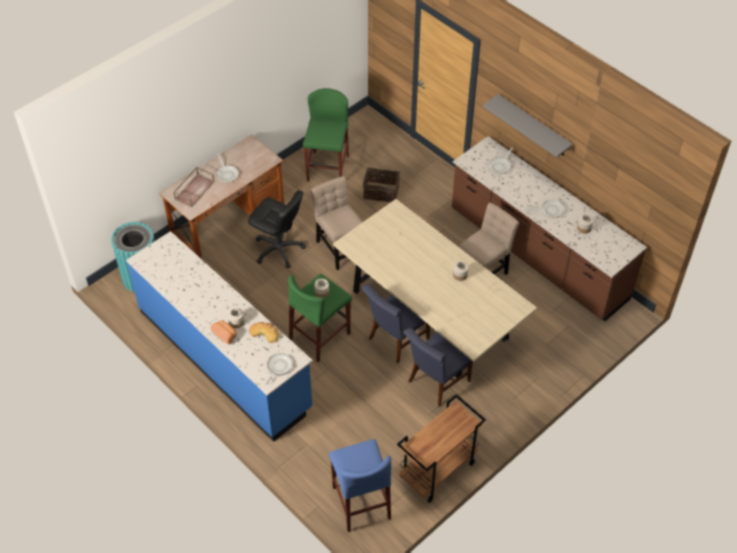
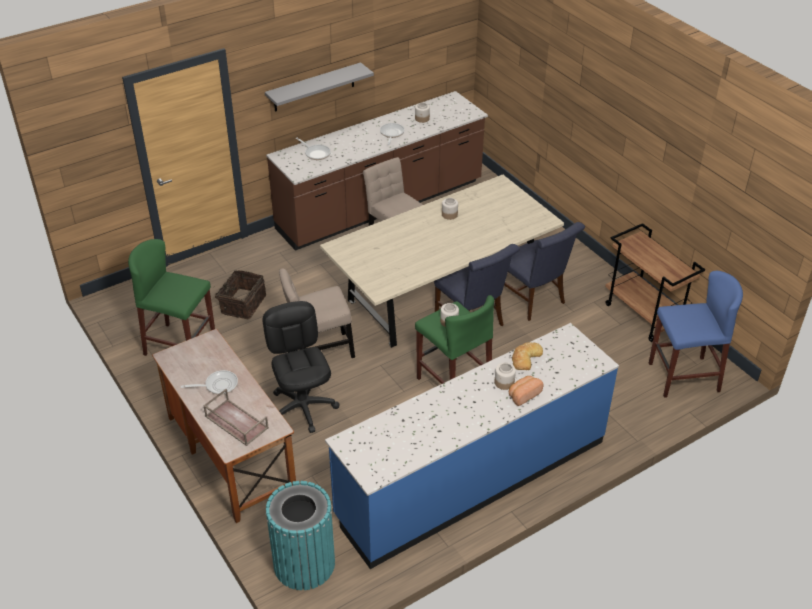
camera: 80 degrees left, 10 degrees down
(278, 249) = (303, 407): black office chair -> black office chair turned 60 degrees counterclockwise
(278, 367) = (579, 351): frying pan -> none

